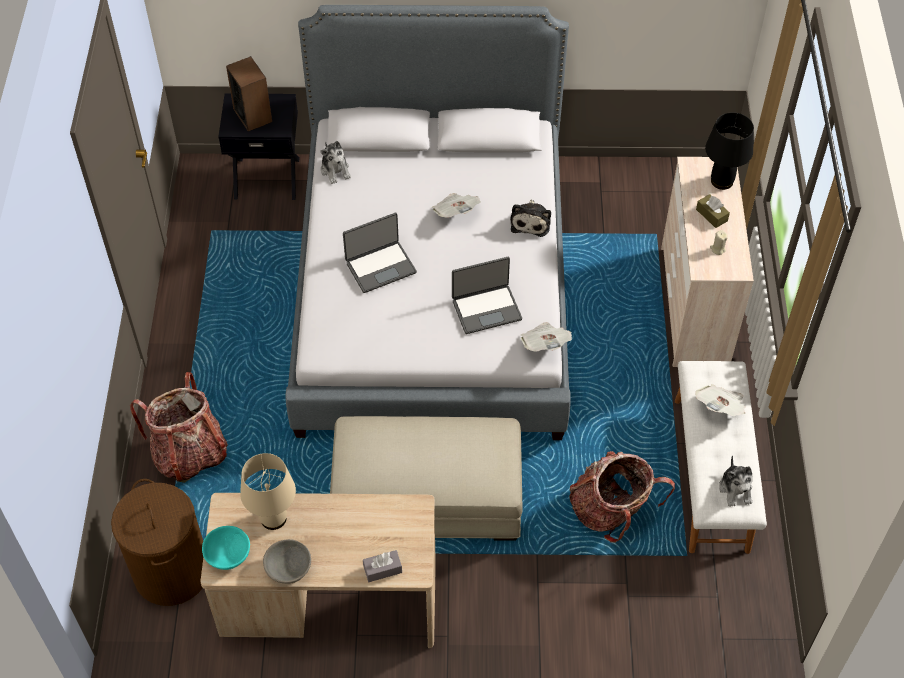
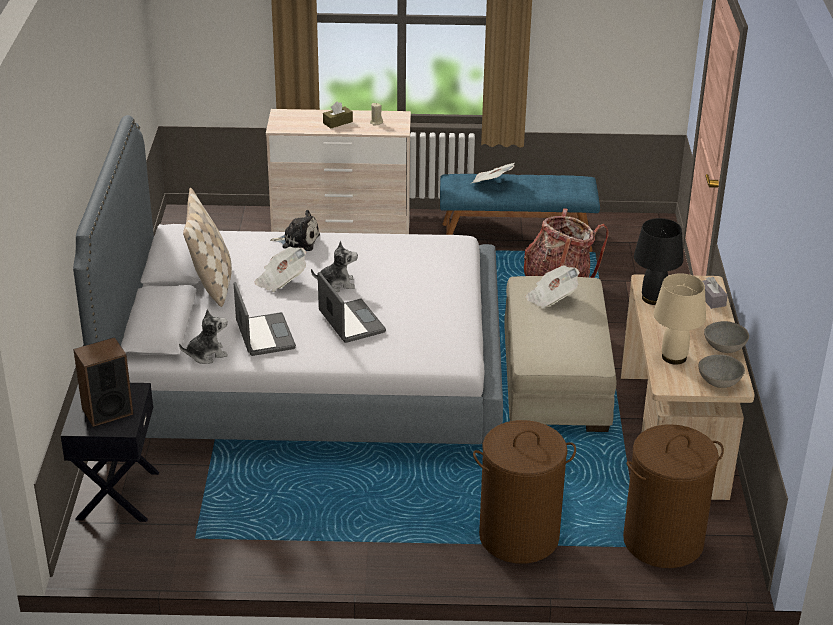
camera: 90 degrees left, 20 degrees down
(189, 454) = (518, 537): backpack -> brown laundry basket
(228, 555) = (719, 381): turquoise bowl -> grey bowl
(452, 163) = (211, 282): none -> beige pillow
(486, 309) = (405, 266): laptop -> laptop (264, 336)
(545, 345) = (447, 238): newspaper -> newspaper (551, 298)
(712, 473) = (516, 236): white bench -> blue bench
(722, 181) = (299, 115): black table lamp -> black table lamp (653, 298)
(736, 489) = (569, 183): plush toy -> plush toy (336, 284)

